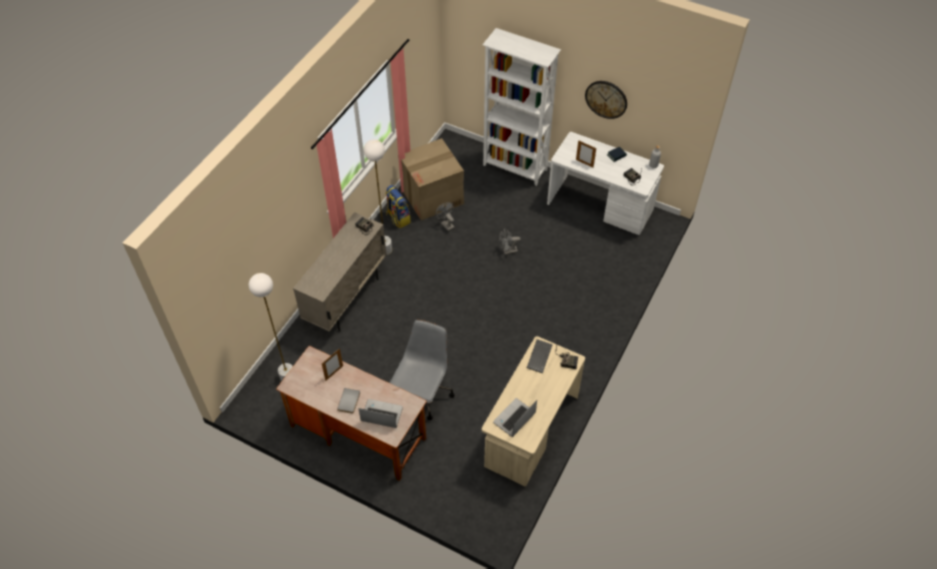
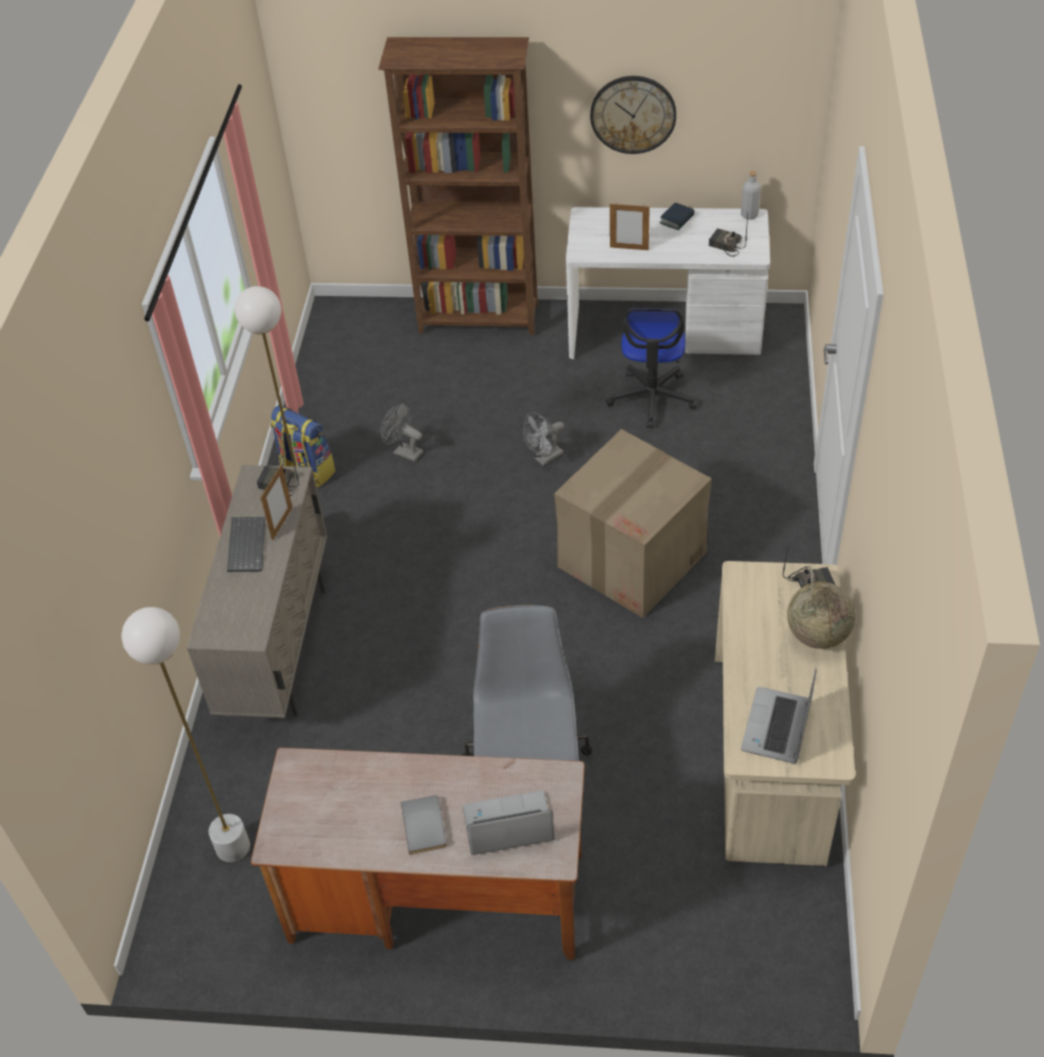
camera: 20 degrees left, 5 degrees down
(334, 373) = (362, 782): picture frame -> picture frame (282, 523)
(432, 196) = (352, 412): cardboard box -> cardboard box (633, 558)
(515, 168) = (479, 319): white bookcase -> brown bookcase
(539, 356) = (751, 595): keyboard -> keyboard (245, 545)
(556, 385) = (817, 635): none -> globe
(574, 239) = (652, 398): none -> office chair

